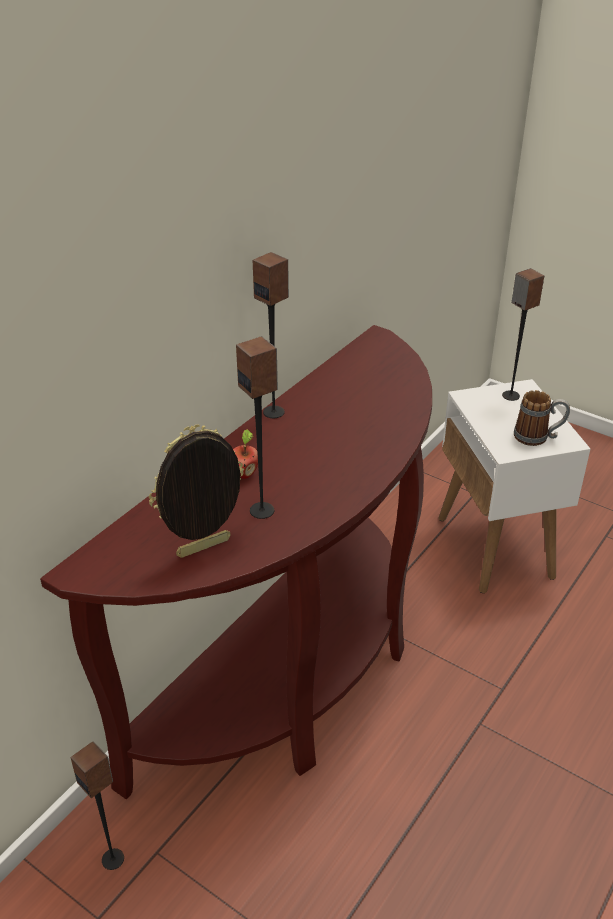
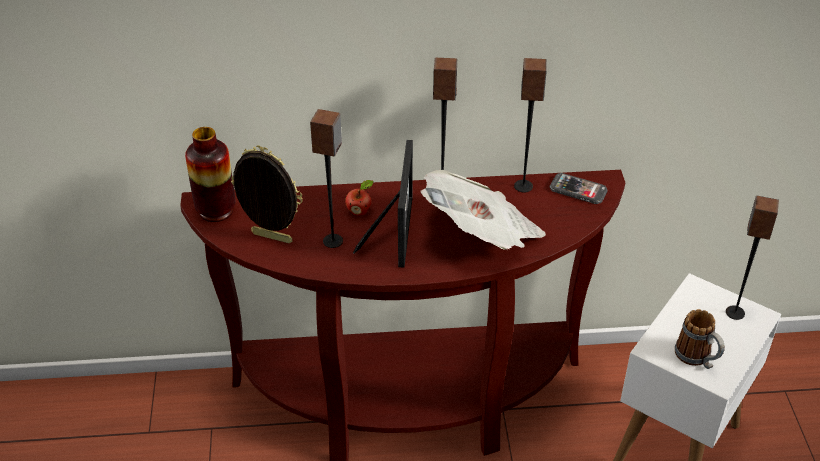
camera: 50 degrees right, 5 degrees up
(108, 566) = (216, 211): none -> vase
(113, 859) = (190, 411): speaker -> speaker (524, 186)
(296, 466) = (395, 229): none -> picture frame
(365, 424) = (482, 235): none -> newspaper
(372, 353) = (578, 190): none -> phone

